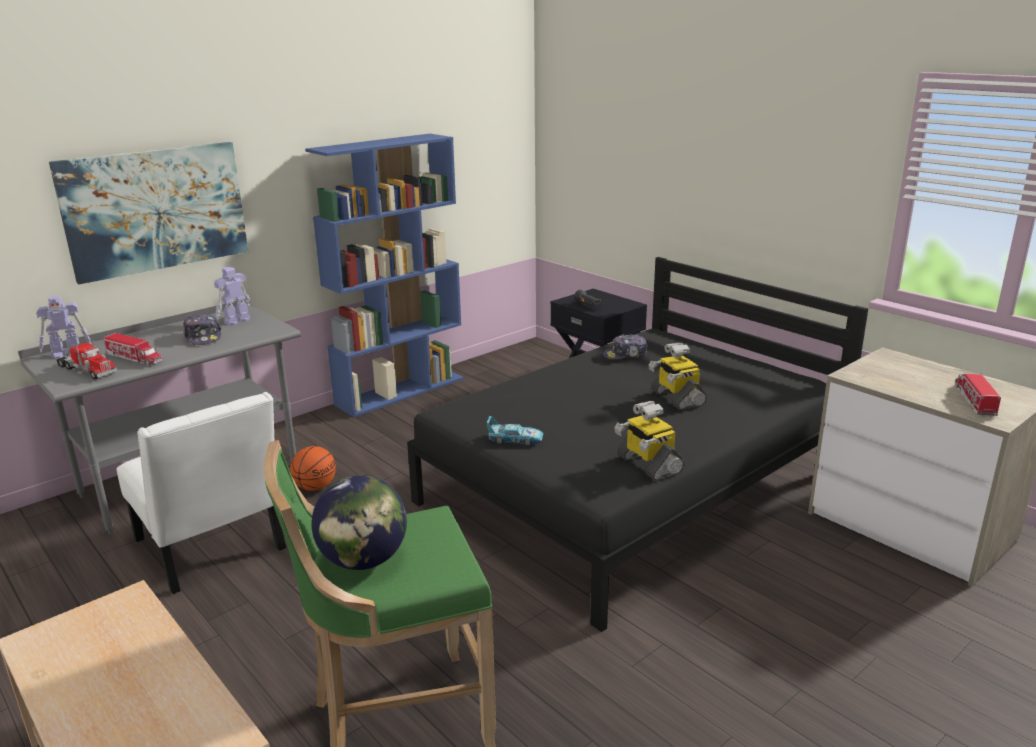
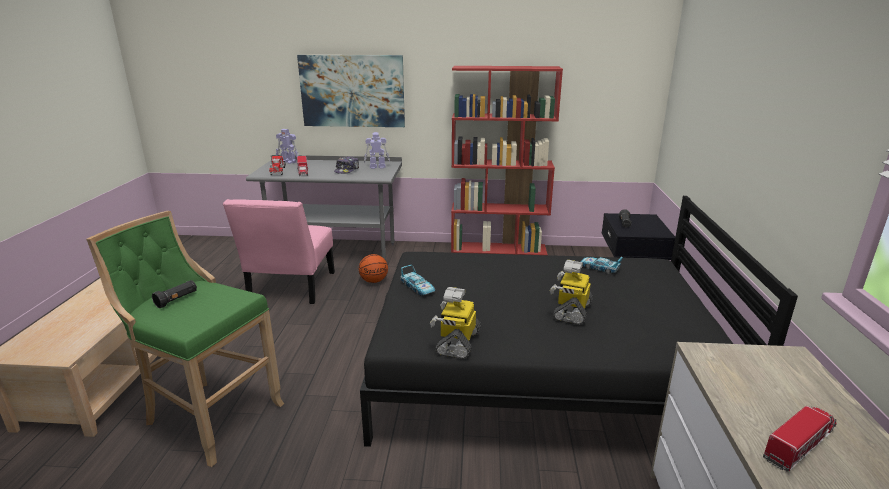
camera: 45 degrees right, 0 degrees up
(212, 549) = (290, 289): white chair -> pink chair
(363, 560) = (177, 300): globe -> black flashlight
(401, 391) = (499, 249): blue bookcase -> red bookcase
(625, 355) = (599, 268): cap -> toy car

